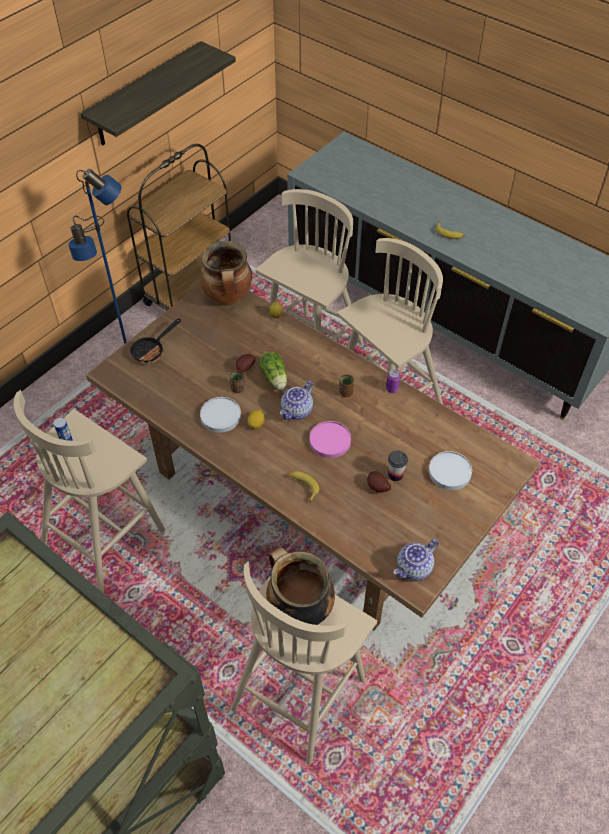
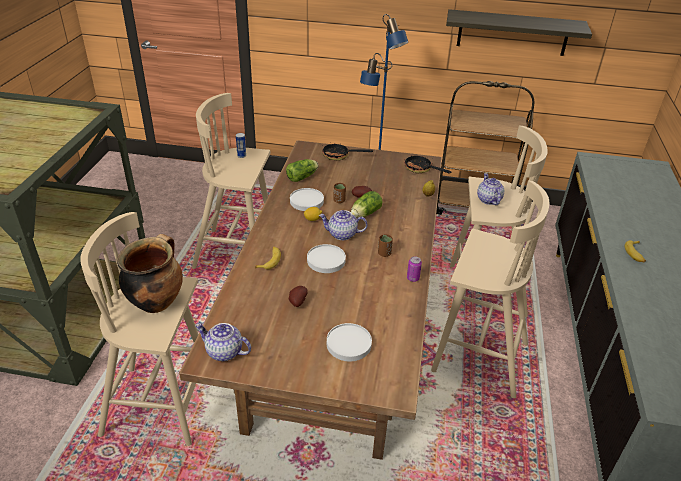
camera: 60 degrees right, 15 degrees down
(171, 400) = (303, 177): none -> lettuce
(228, 298) = (421, 169): cooking pot -> frying pan
(303, 277) = (488, 200): none -> teapot
(330, 441) = (326, 260): pink plate -> white plate
(395, 475) = (319, 309): cup -> none

